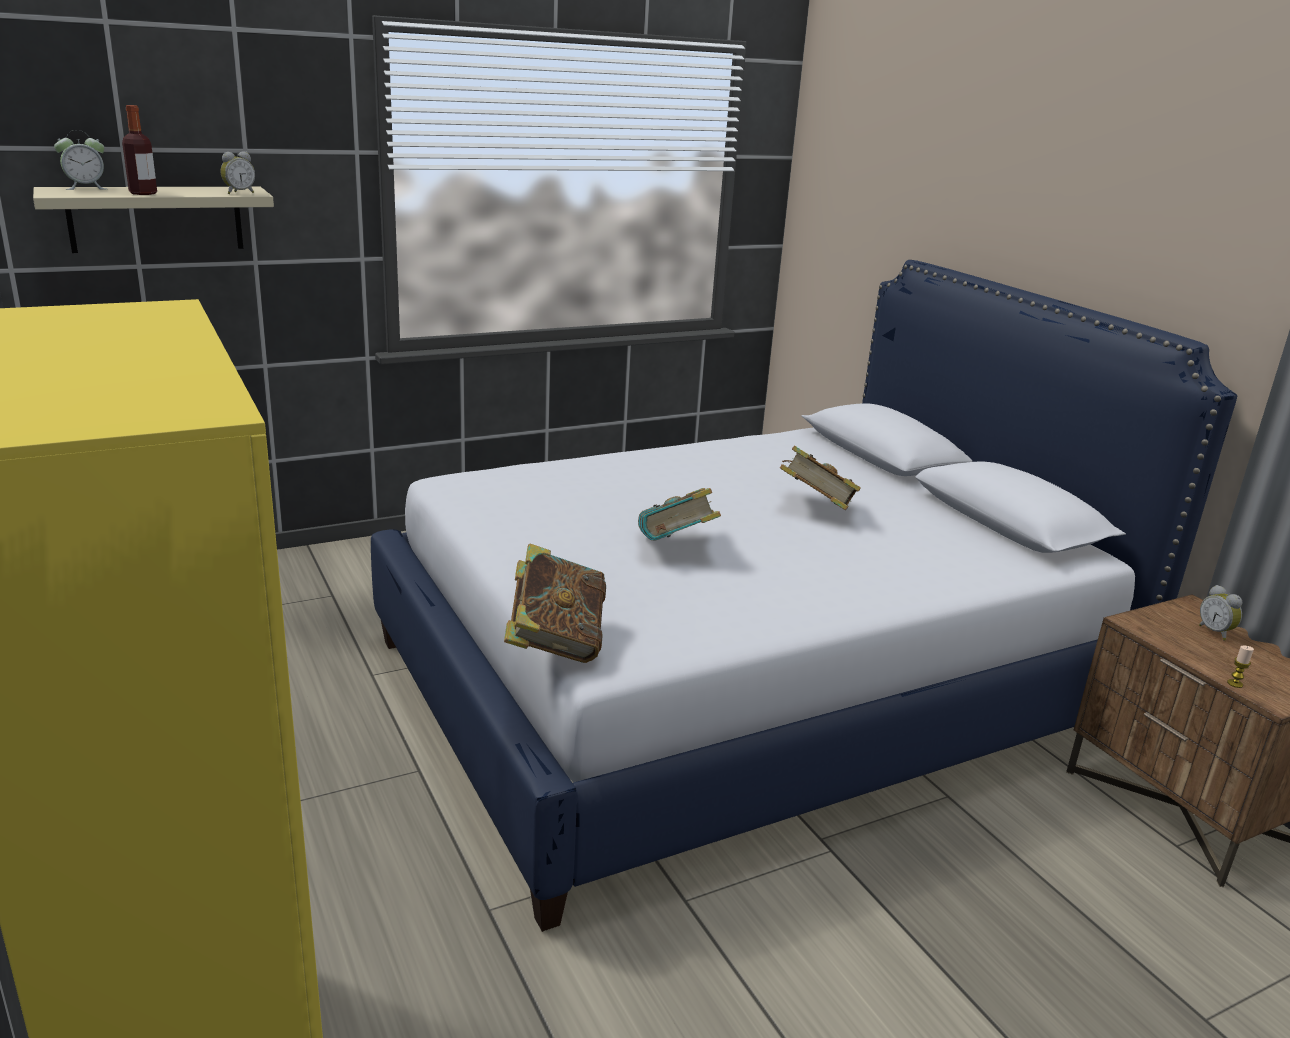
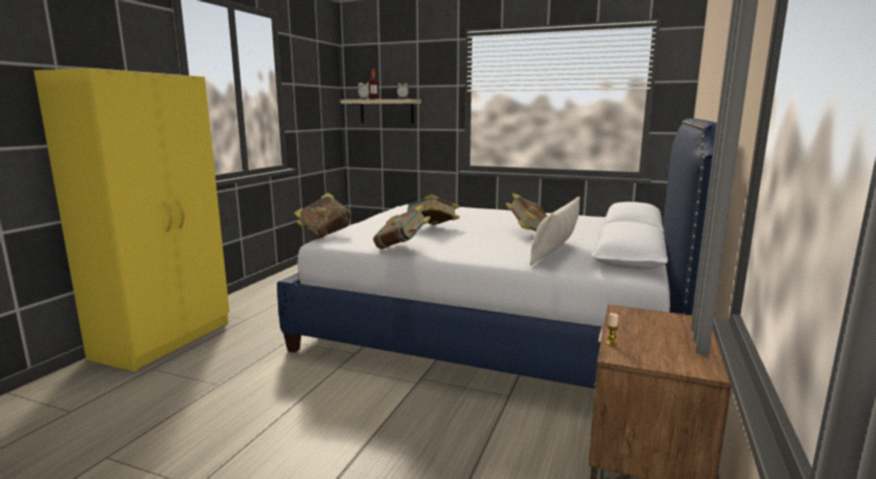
camera: 50 degrees right, 10 degrees down
(773, 624) = (402, 248): none -> book
(945, 548) = (554, 252): none -> beige pillow
(1216, 632) = (671, 329): alarm clock -> none

